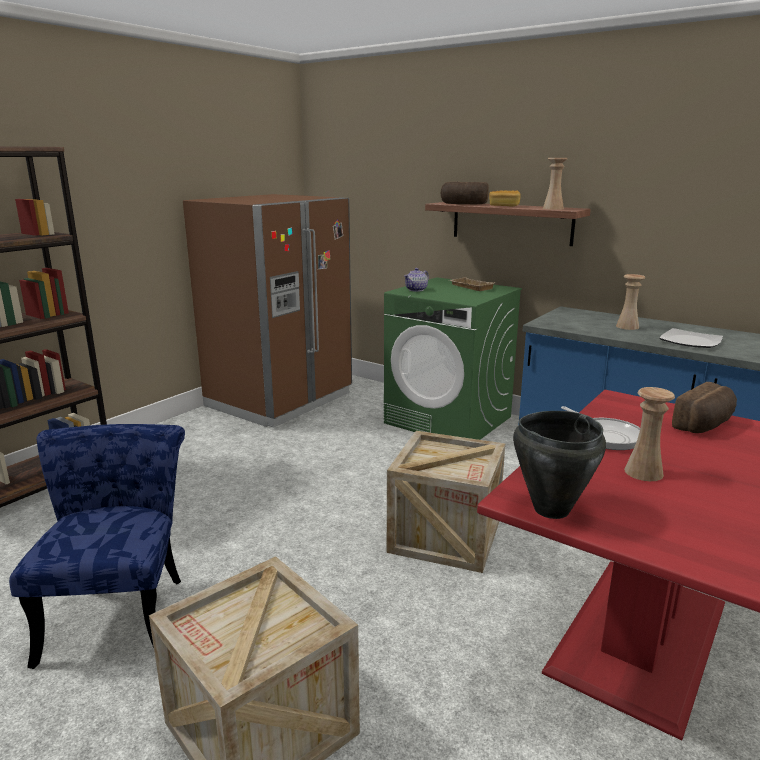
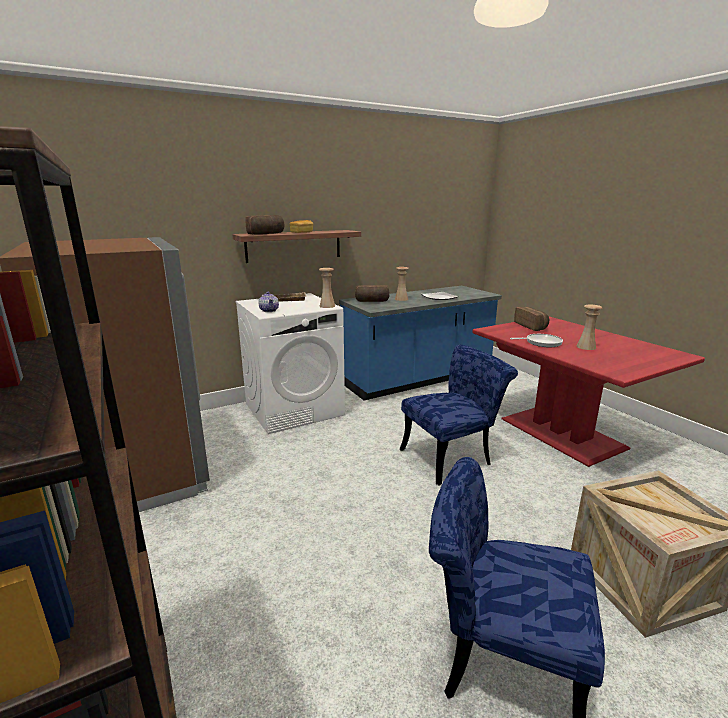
camera: 65 degrees left, 0 degrees up
(445, 536) = (452, 456): crate -> blue chair
(449, 420) = (294, 409): green washing machine -> white washing machine
(550, 509) = (629, 370): black cooking pot -> none
(553, 208) = (337, 231): beige vase -> beige vase (327, 306)
(581, 317) = (372, 301): none -> bread

